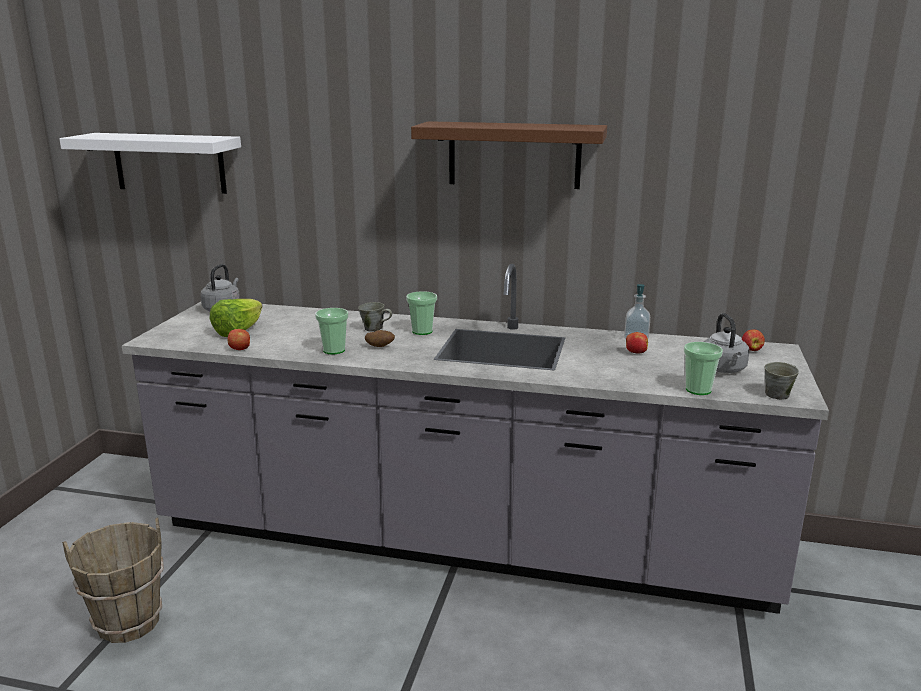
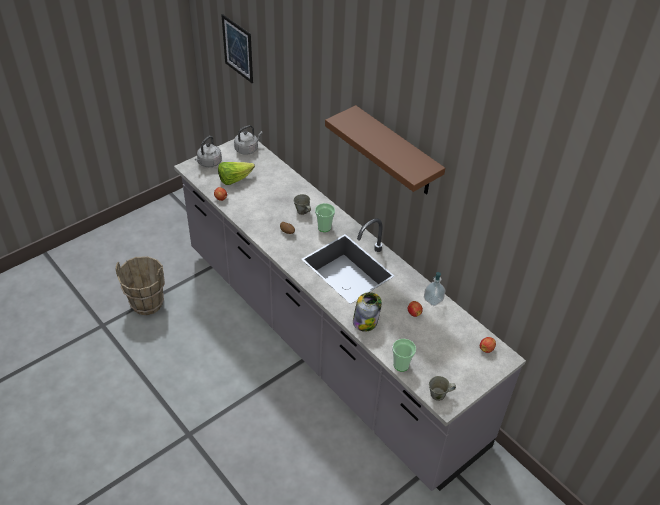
camera: 35 degrees right, 25 degrees up
(169, 163) = (238, 48): white shelf -> picture
(334, 350) = (262, 223): cup -> none
(597, 375) = (365, 321): none -> jar
(724, 369) = (441, 357): grey kettle -> grey kettle (209, 163)

